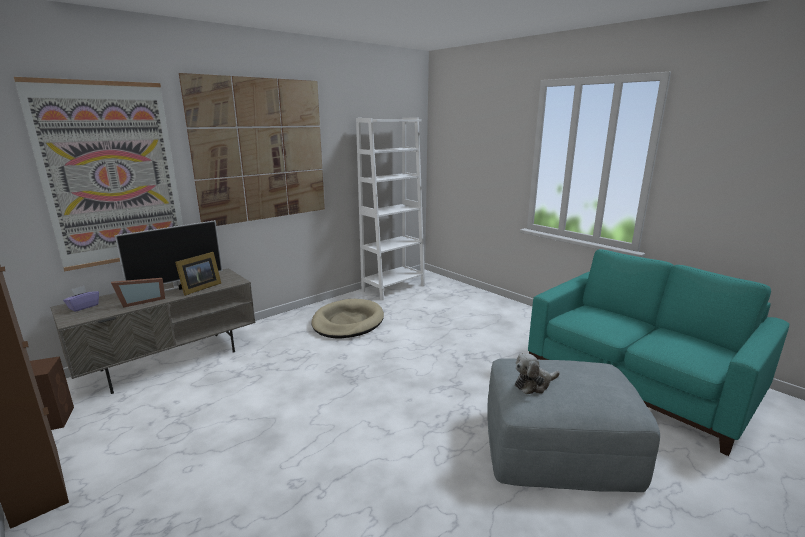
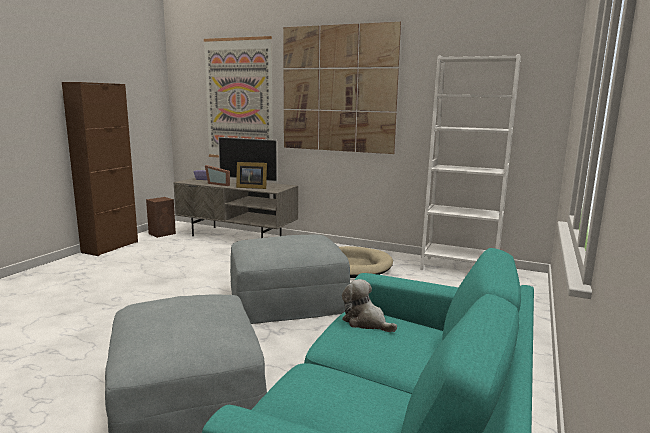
camera: 65 degrees right, 5 degrees down
(396, 366) = (287, 300): none -> grey ottoman
(534, 384) = (167, 303): plush toy -> plush toy (366, 322)

